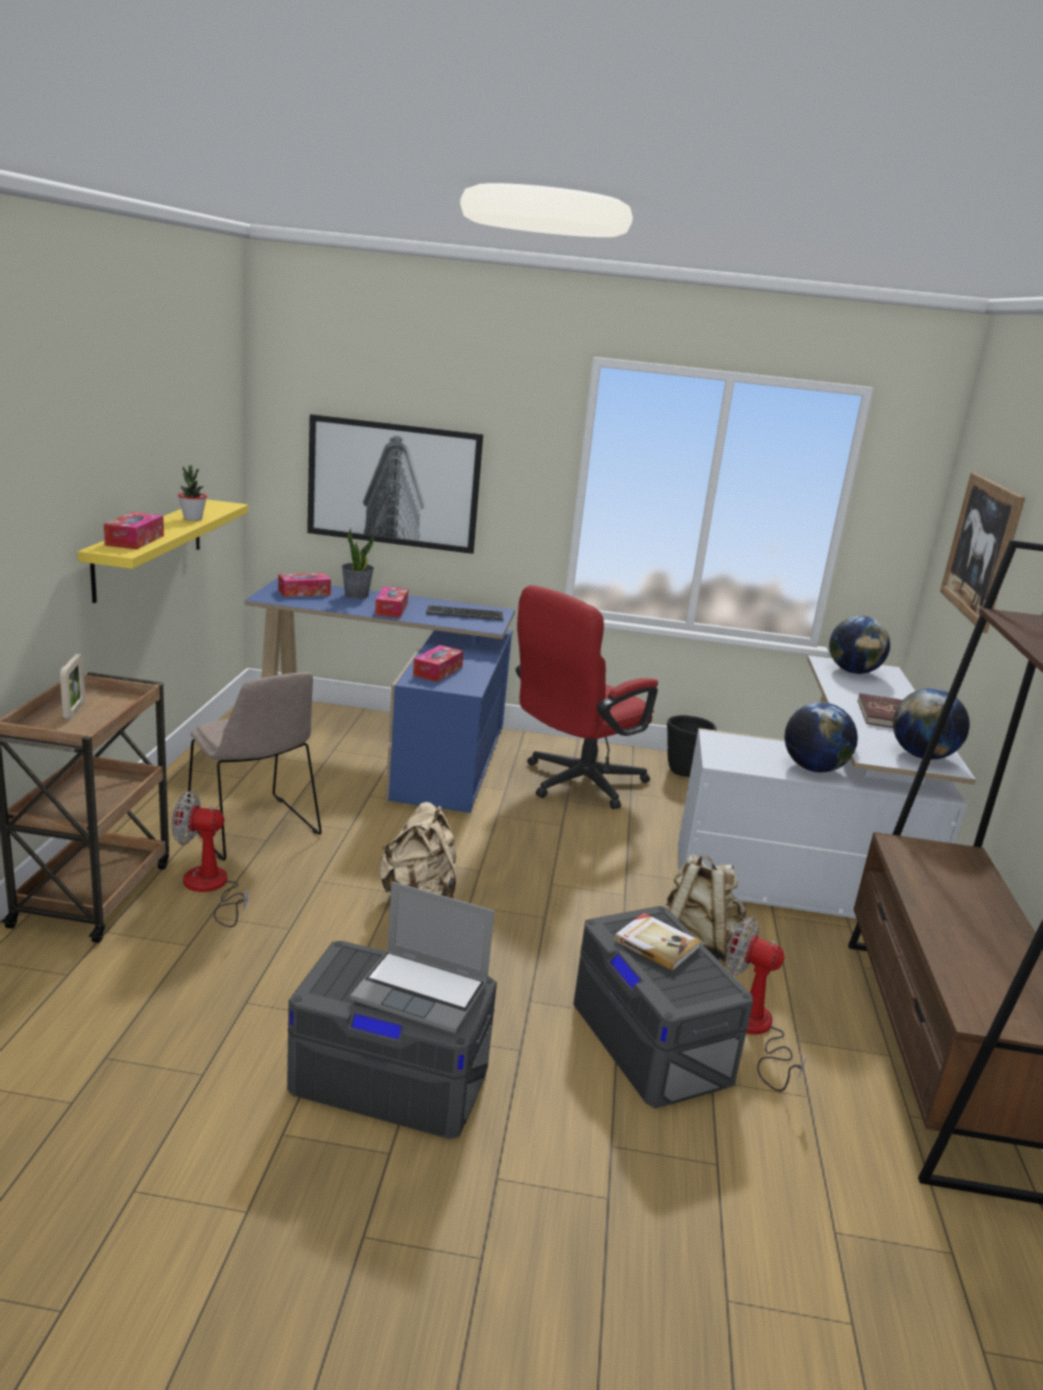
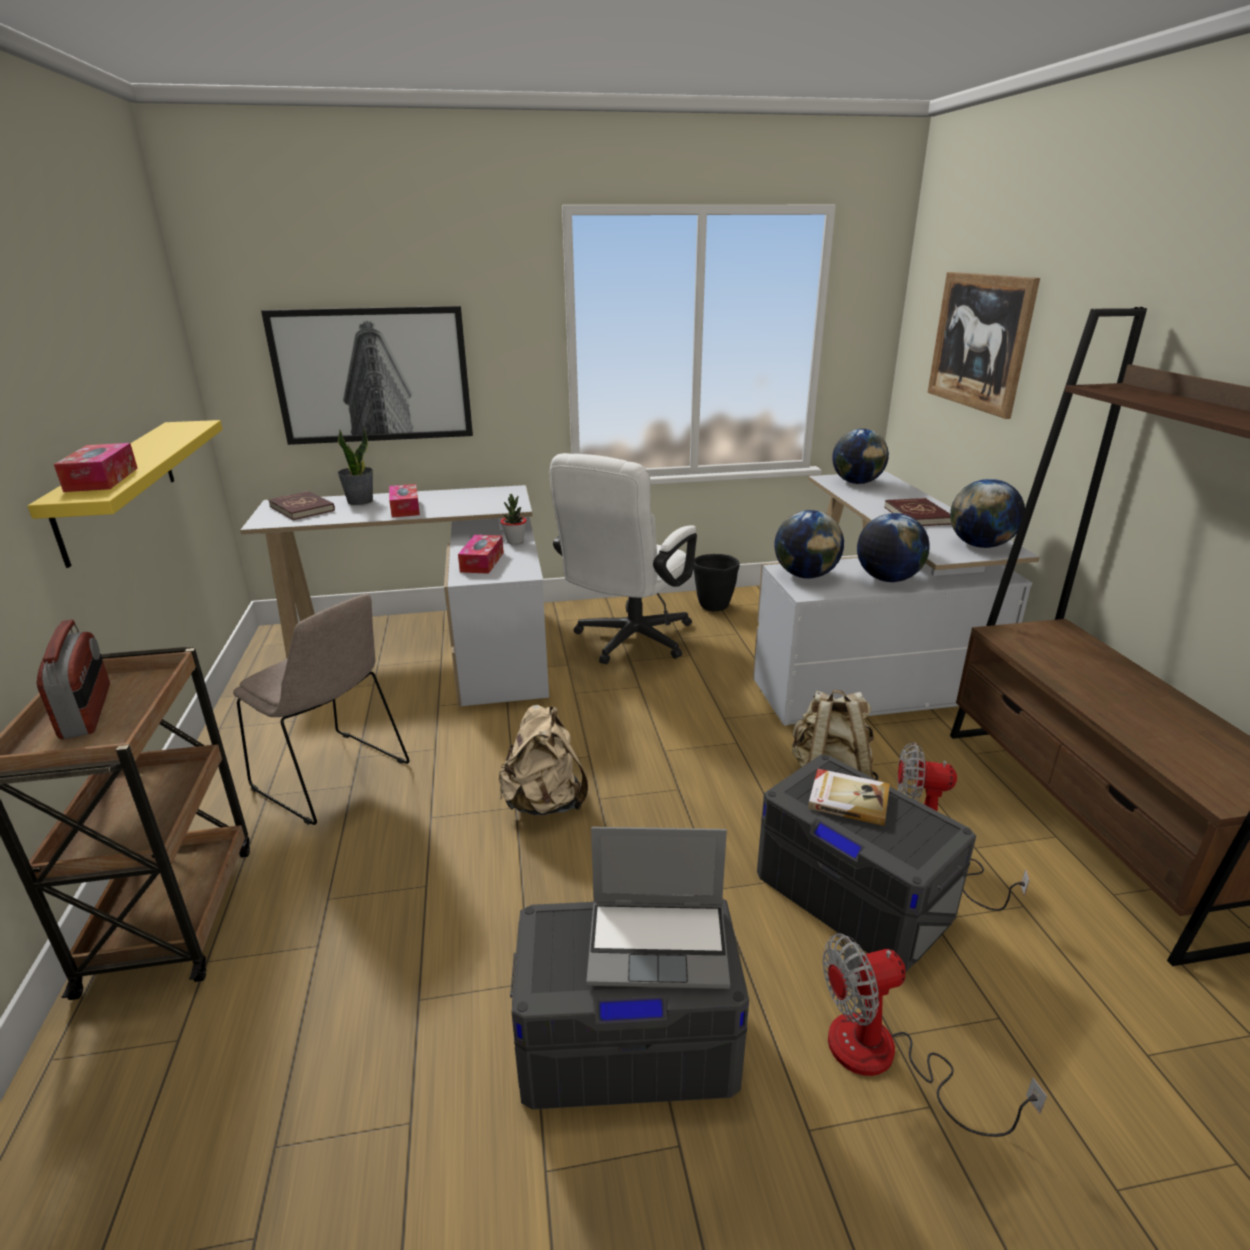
camera: 15 degrees left, 5 degrees up
(74, 711) = (87, 711): picture frame -> radio
(193, 519) = (163, 444): potted plant -> potted plant (515, 541)
(211, 888) = (314, 863): fan -> fan (885, 1059)
(304, 592) = (302, 508): tissue box -> red book
(395, 744) = (437, 644): blue desk -> white desk
(465, 613) = (481, 498): keyboard -> none
(574, 784) = (627, 642): red office chair -> white office chair
(732, 747) = (805, 575): none -> globe

